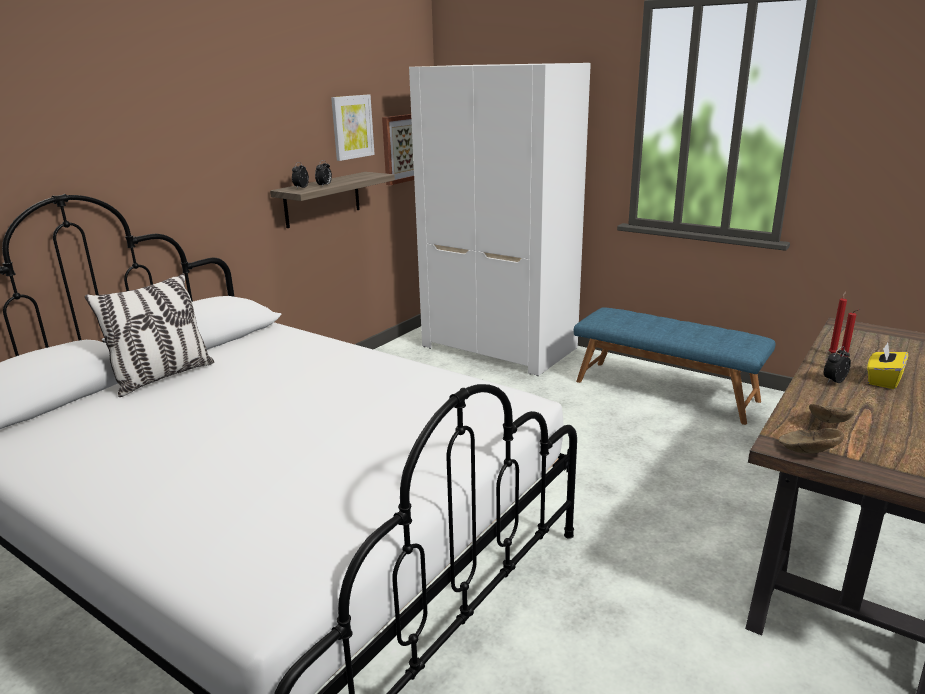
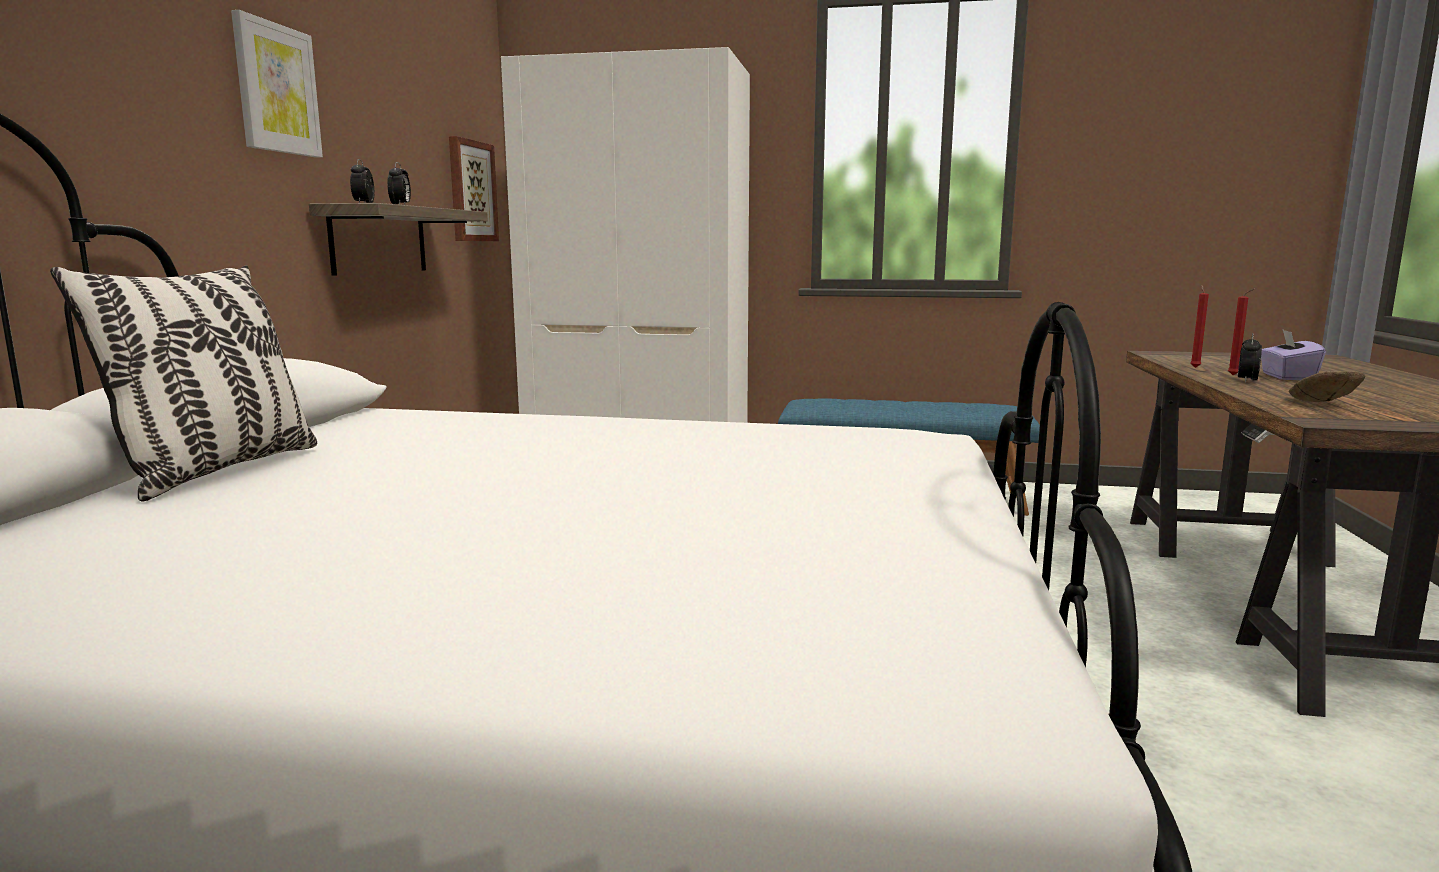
camera: 25 degrees left, 10 degrees down
(352, 127) = (414, 137): picture -> picture (276, 89)
(807, 451) = (1359, 421): brown bowl -> none
(883, 380) = (1287, 377): yellow tissue box -> purple tissue box

